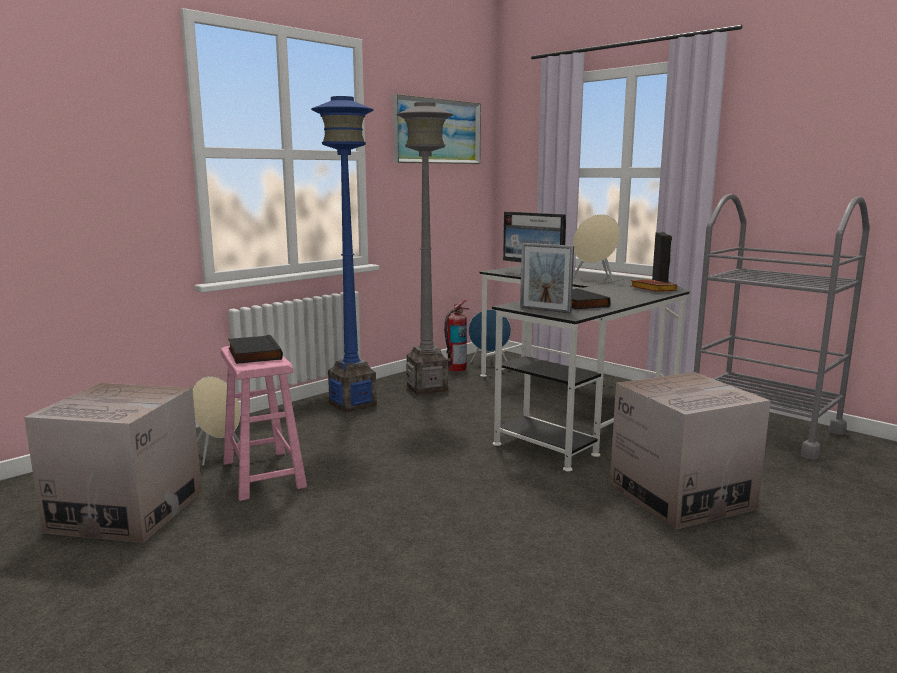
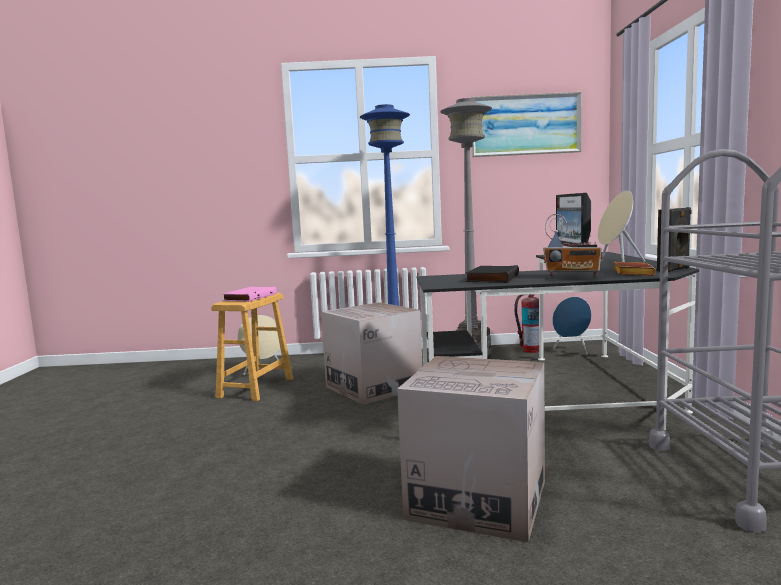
camera: 45 degrees right, 5 degrees down
(126, 511) = (169, 388): cardboard box -> cardboard box (373, 387)
(253, 354) = (249, 297): black book -> pink book
(264, 474) = (256, 388): pink stool -> brown stool
(545, 310) = (439, 281): picture frame -> none
(626, 296) = (572, 276): none -> radio

